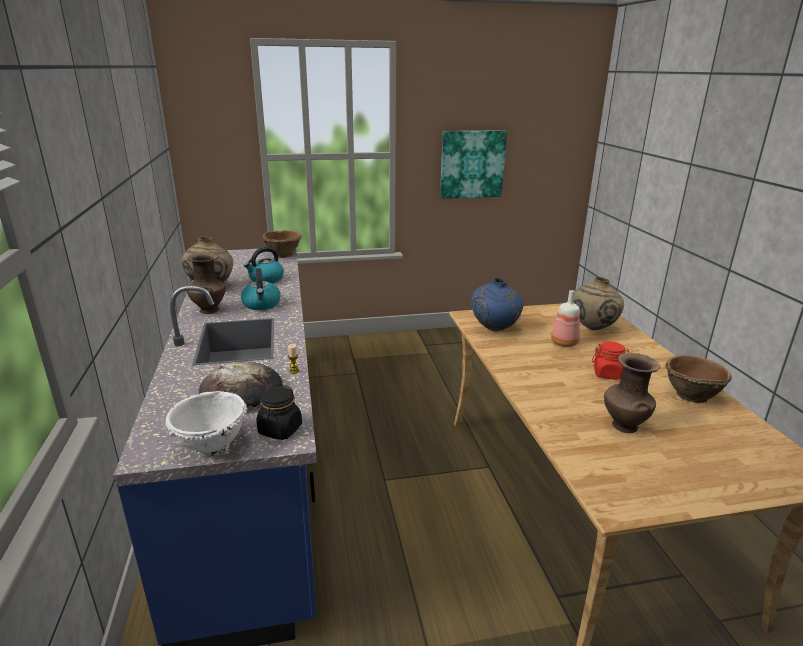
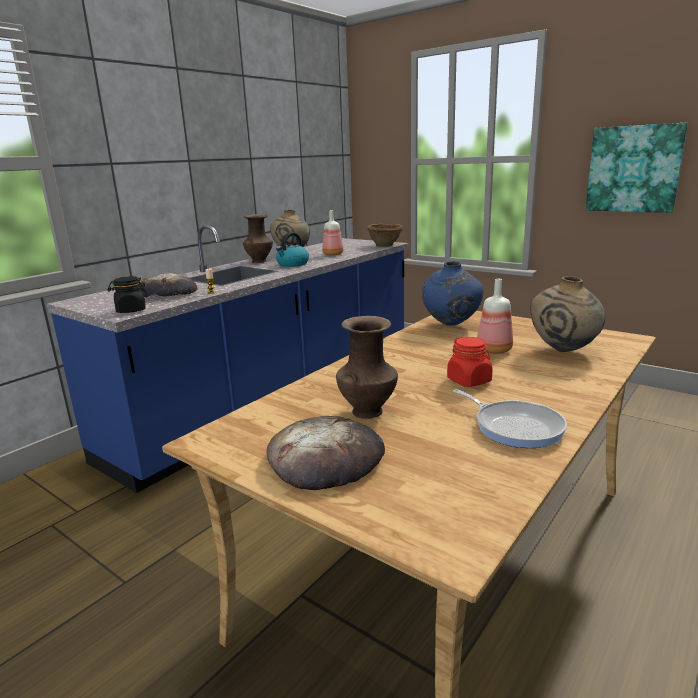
camera: 50 degrees right, 5 degrees down
(211, 446) = (95, 306): white bowl -> none
(266, 279) = (333, 254): kettle -> bottle
(686, 470) = (326, 458): none -> bread
(690, 395) = (515, 427): brown bowl -> frying pan

